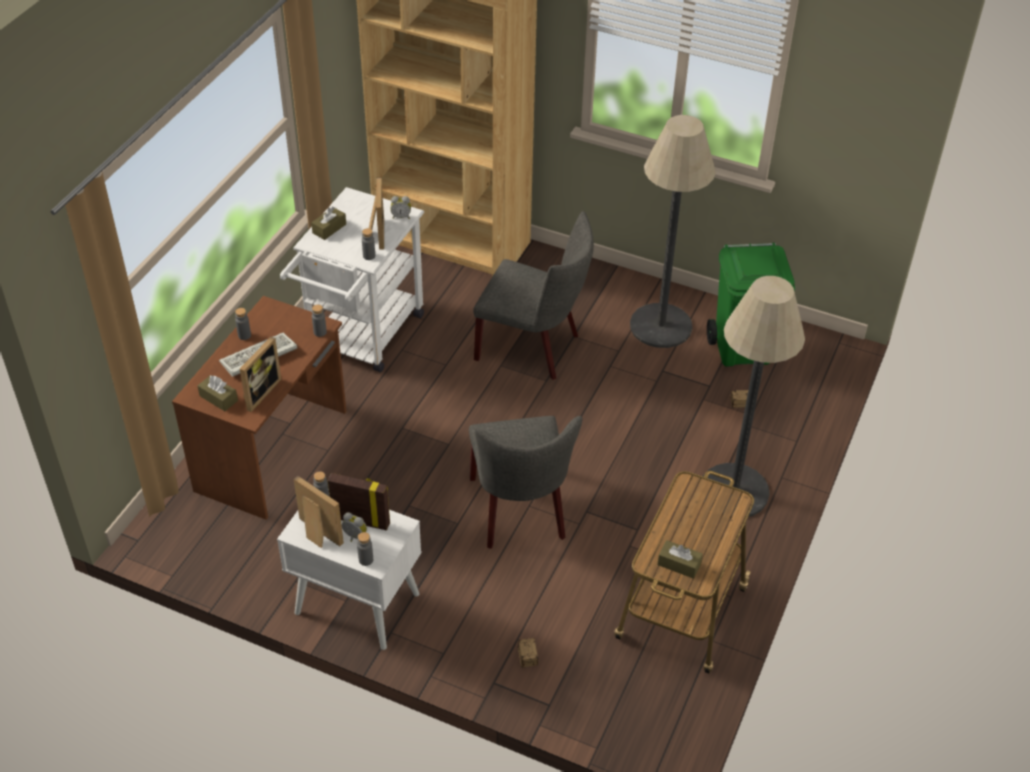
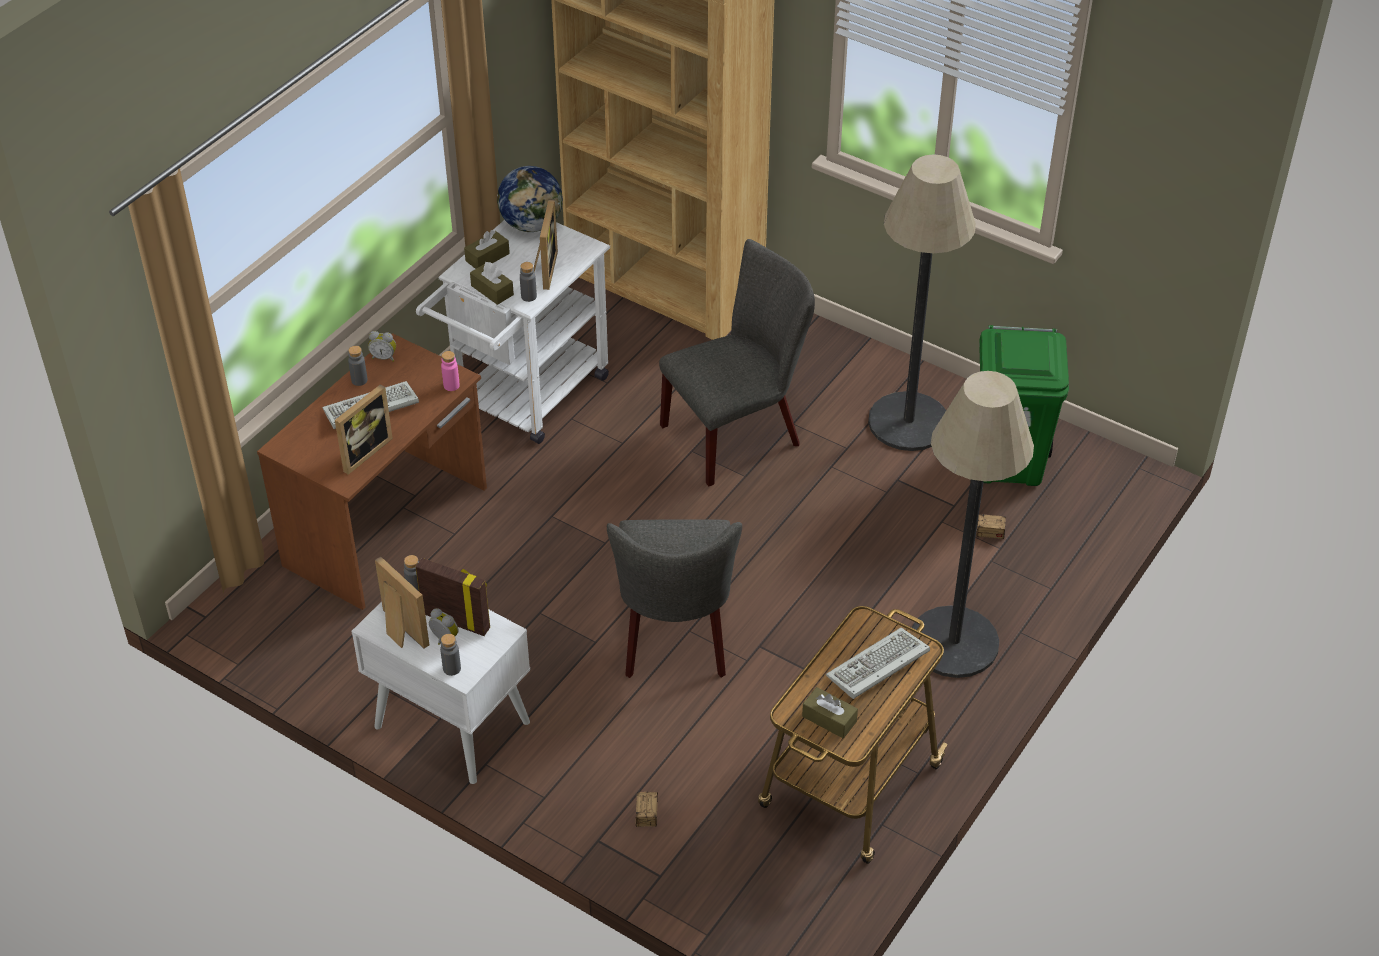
camera: 10 degrees right, 0 degrees up
(218, 398) = (313, 453): brown tissue box -> brown tissue box (492, 290)
(320, 332) = (451, 385): grey bottle -> pink bottle
(359, 200) = (532, 224): none -> globe
(401, 216) = (579, 250): alarm clock -> alarm clock (384, 357)
(534, 347) = (739, 433): grey chair -> grey chair turned 60 degrees counterclockwise
(706, 519) = (877, 668): none -> keyboard

